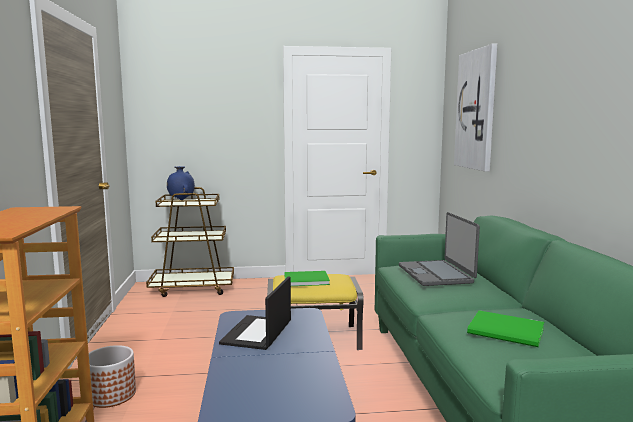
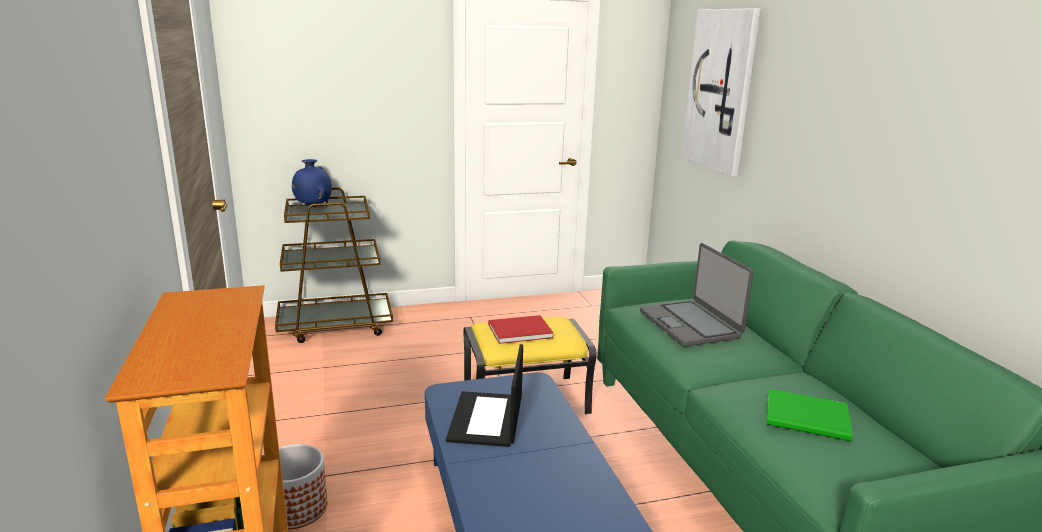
camera: 10 degrees left, 10 degrees up
(305, 280) = (518, 330): green book -> red book

